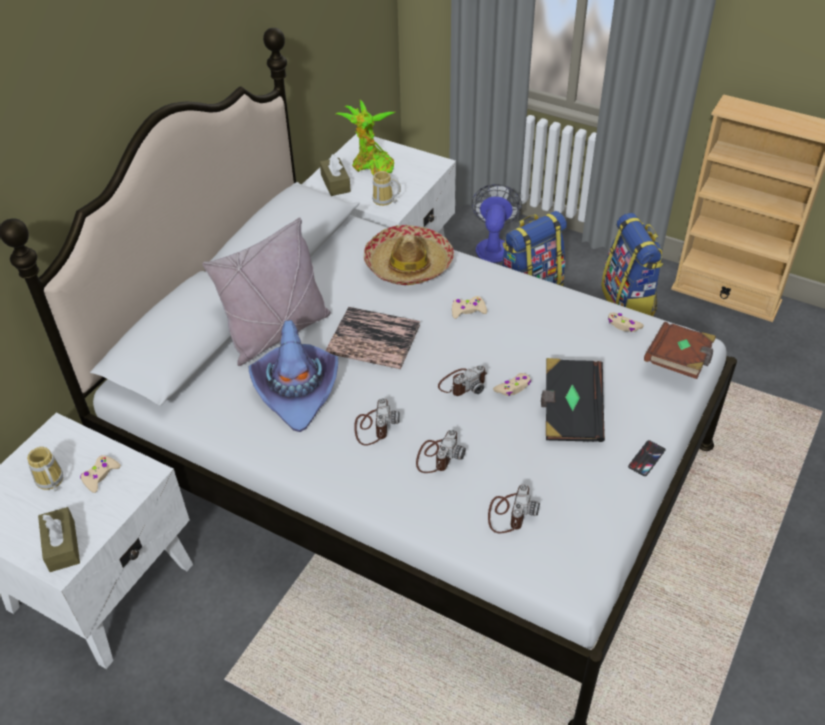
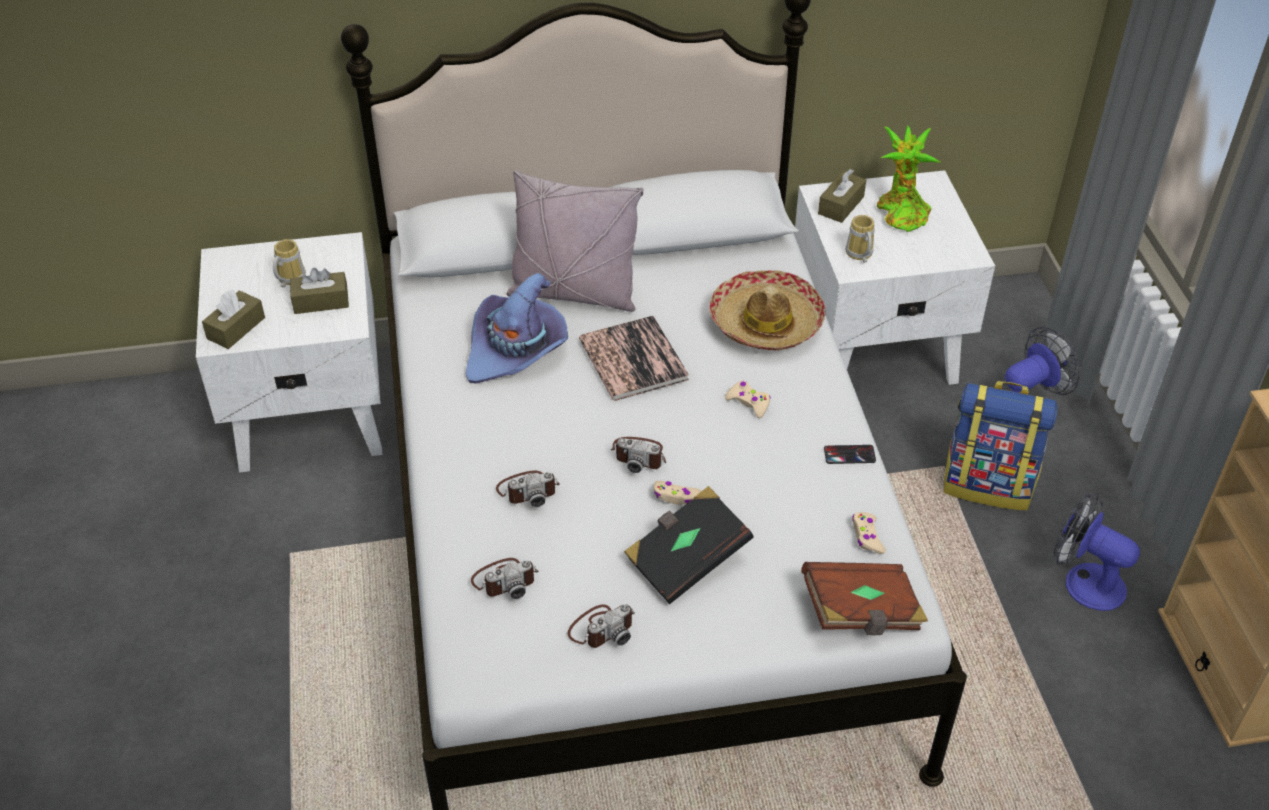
camera: 50 degrees right, 0 degrees up
(100, 476) = (321, 301): beige game controller -> brown tissue box
(374, 426) = (522, 426): camera -> camera (601, 628)
(628, 302) = (1084, 581): backpack -> fan
(646, 458) = (684, 653): phone -> phone (849, 455)

